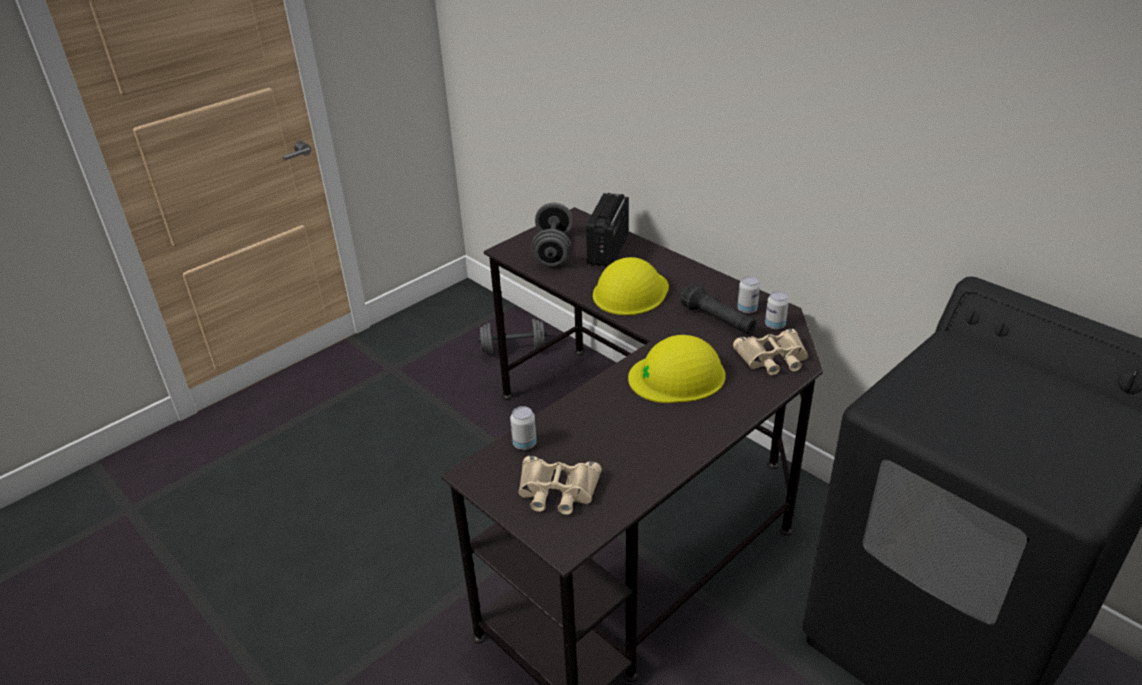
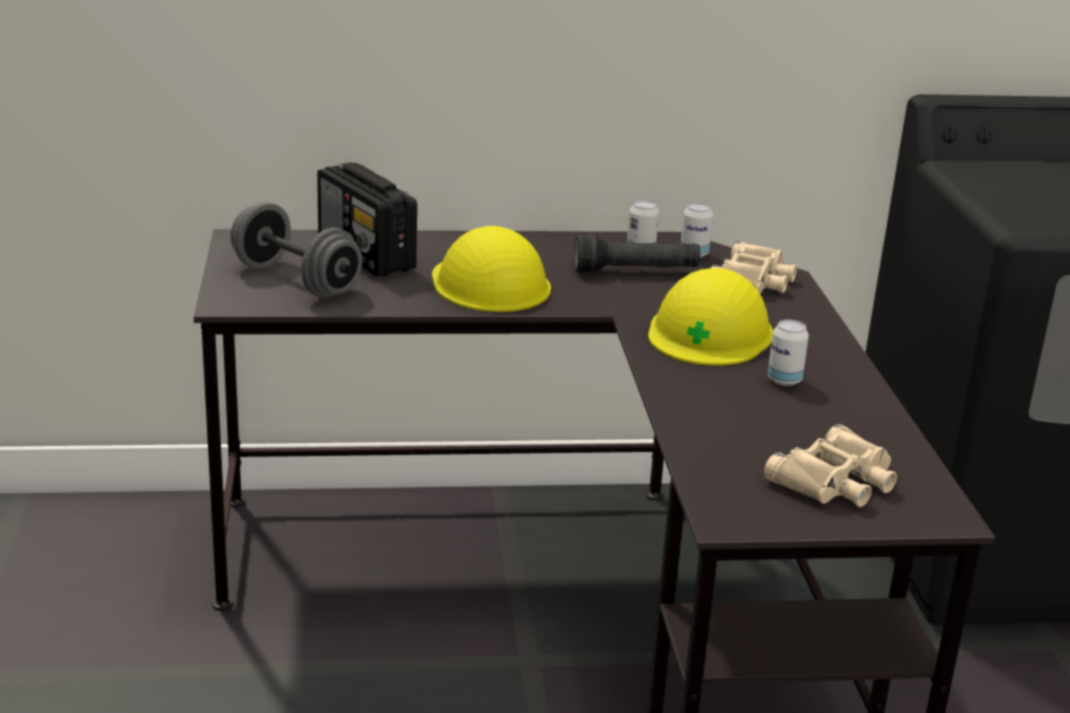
camera: 55 degrees left, 10 degrees down
(513, 349) = (128, 546): grey dumbbell -> none
(524, 444) = (712, 464): can -> can (784, 380)

